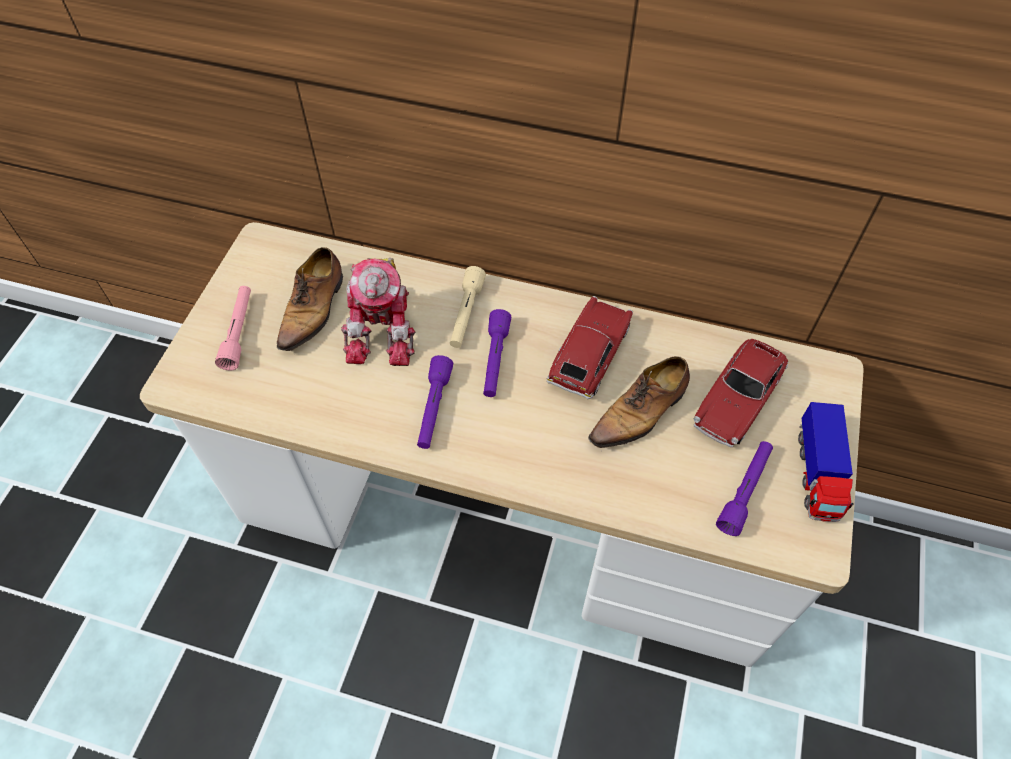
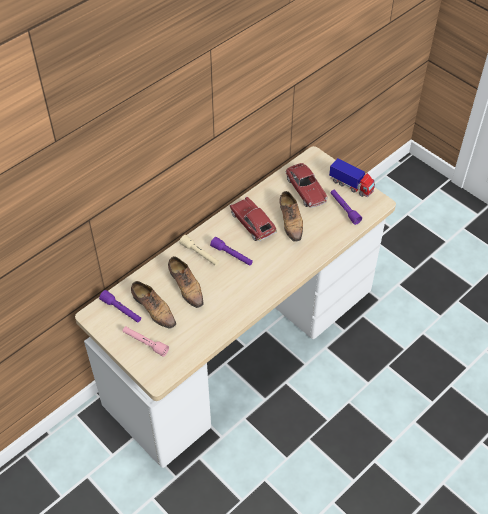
camera: 60 degrees left, 5 degrees down
(385, 329) = (186, 286): toy robot -> shoe
(434, 408) = (241, 287): purple flashlight -> purple flashlight (121, 310)

